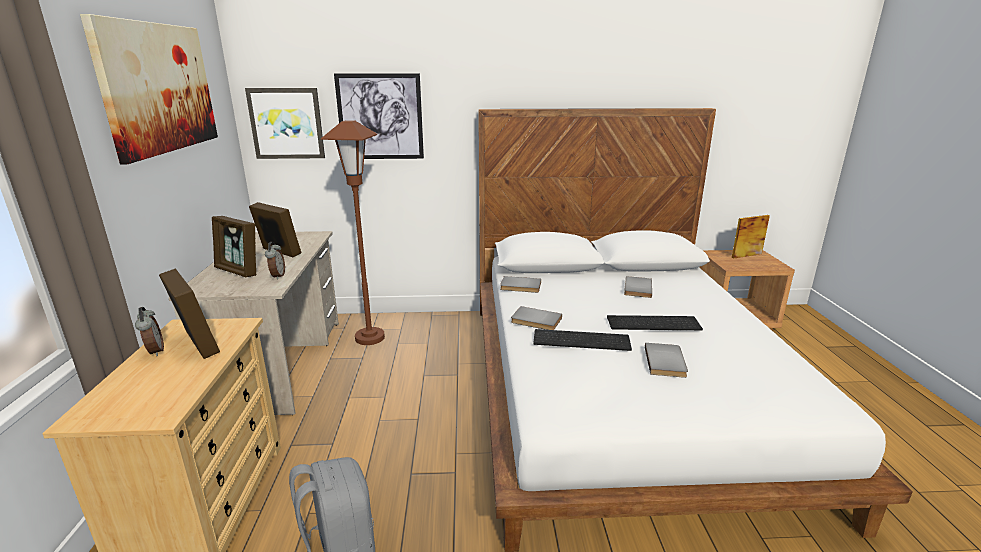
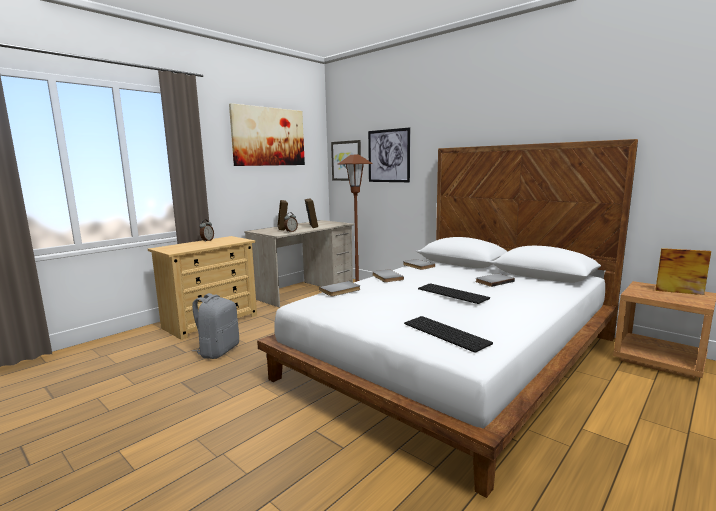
camera: 45 degrees right, 10 degrees down
(197, 344) = (220, 241): picture frame -> none
(582, 339) = (387, 287): keyboard -> keyboard (447, 333)
(667, 362) = (413, 307): grey book -> grey book (340, 290)

